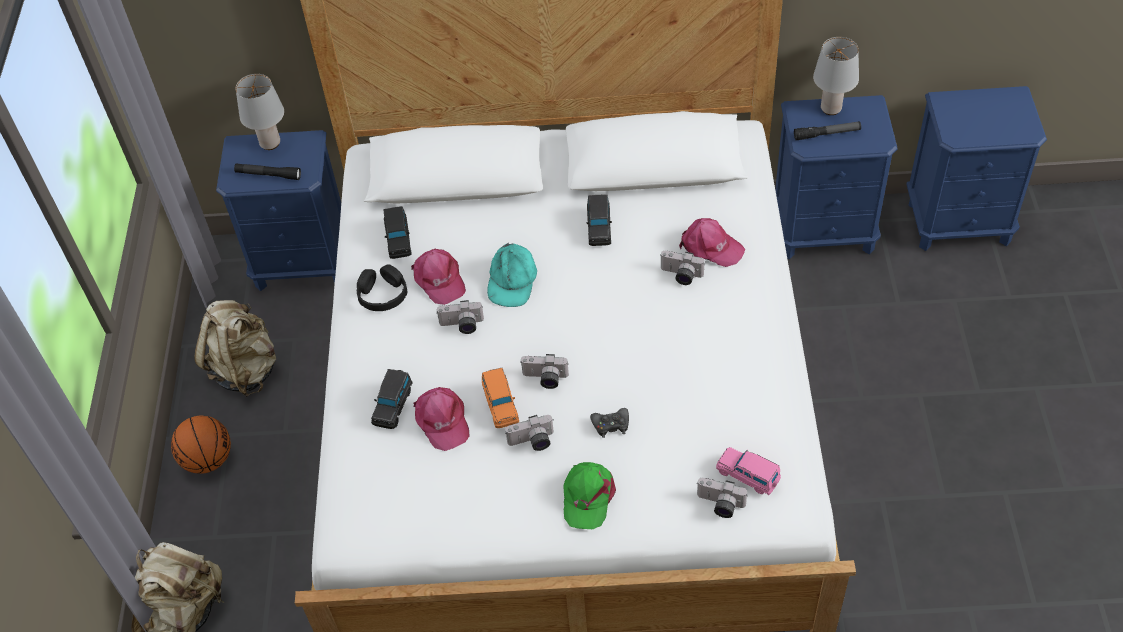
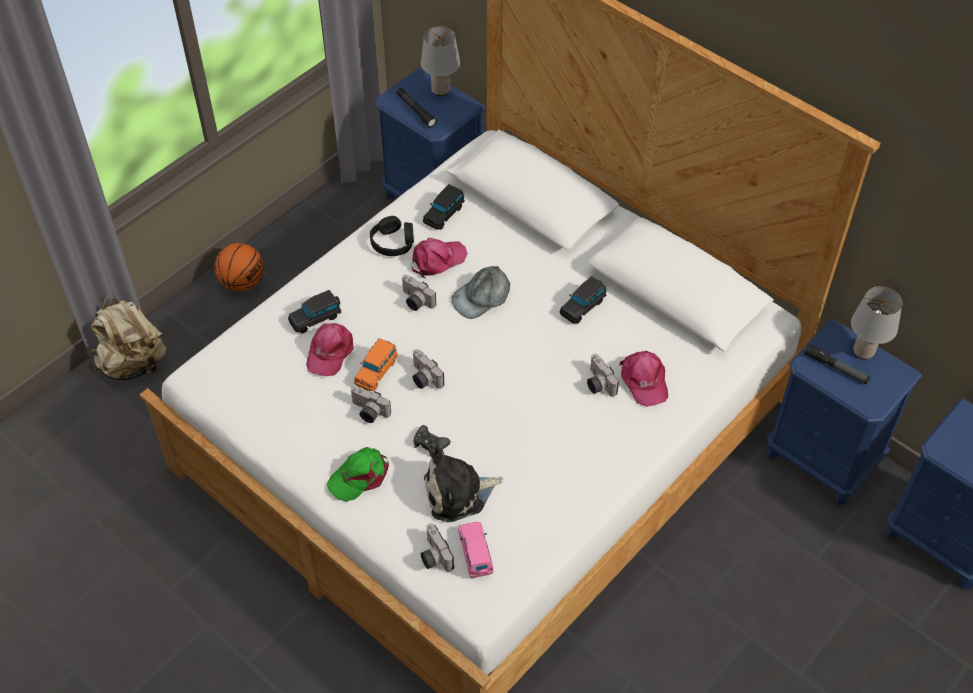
camera: 40 degrees right, 0 degrees up
(245, 369) = (324, 243): beige backpack -> none
(439, 280) = (437, 260): pink cap -> pink cap turned 135 degrees counterclockwise
(512, 280) = (482, 297): turquoise cap -> grey cap
(679, 442) = (458, 493): none -> plush toy

